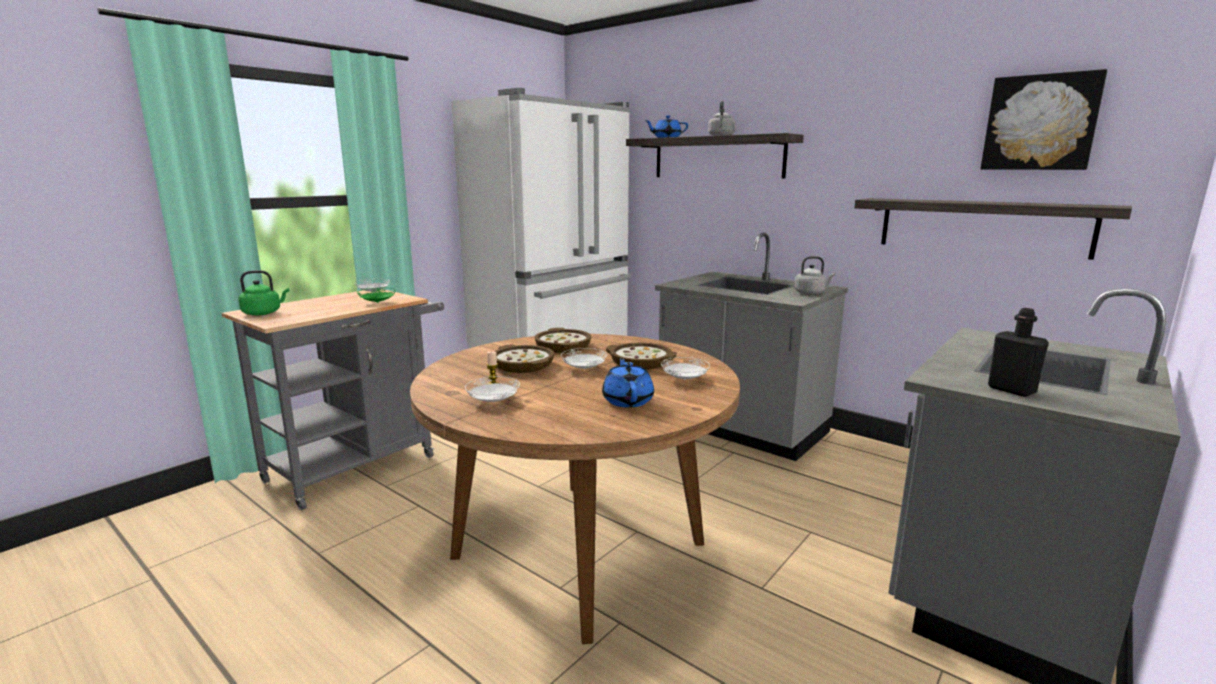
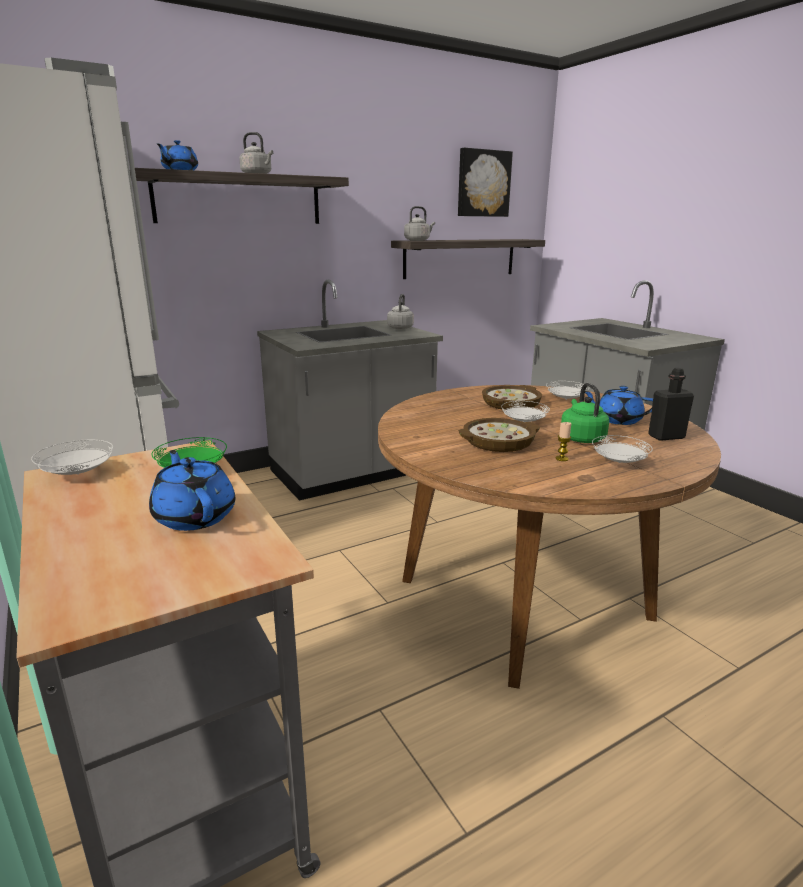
camera: 70 degrees left, 5 degrees up
(264, 313) = (134, 582): green kettle -> green kettle (581, 438)
(322, 310) = (195, 516): none -> blue teapot
(563, 346) = (437, 421): bowl -> none
(887, 199) = (418, 240): none -> grey kettle
(1011, 390) = (664, 341): black bottle -> black bottle (666, 436)

